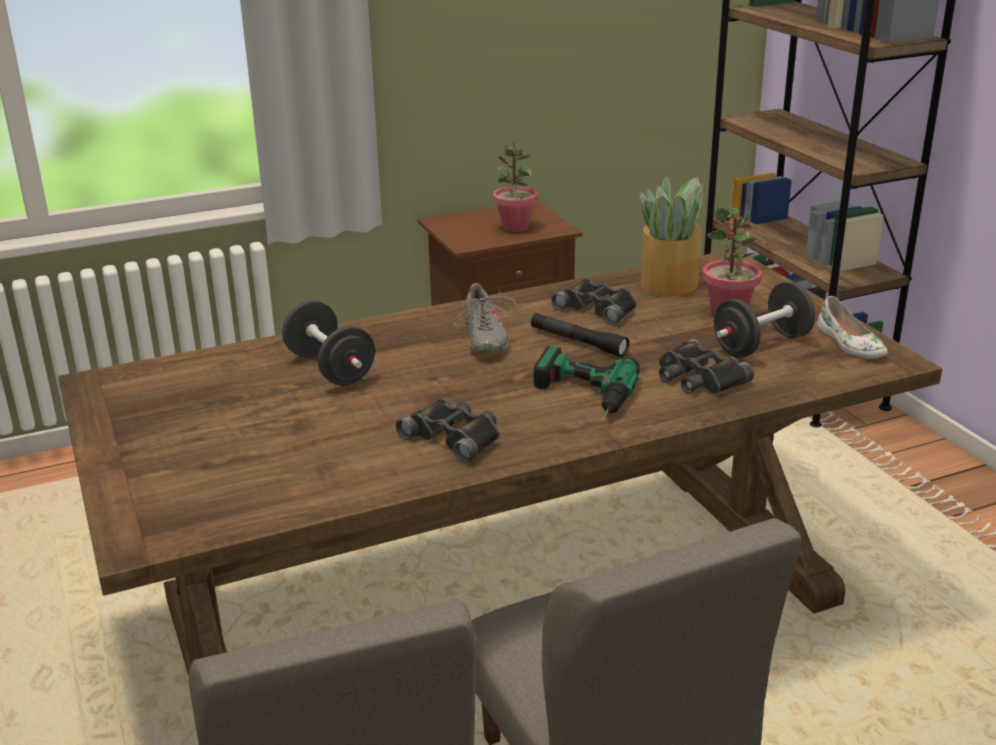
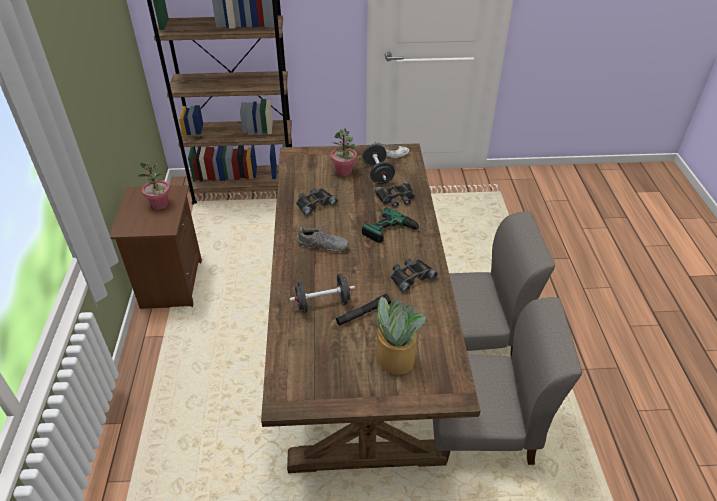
camera: 70 degrees left, 15 degrees up
(578, 342) = (345, 219): black flashlight -> black flashlight (363, 313)
(670, 283) = (303, 176): potted plant -> potted plant (395, 357)

